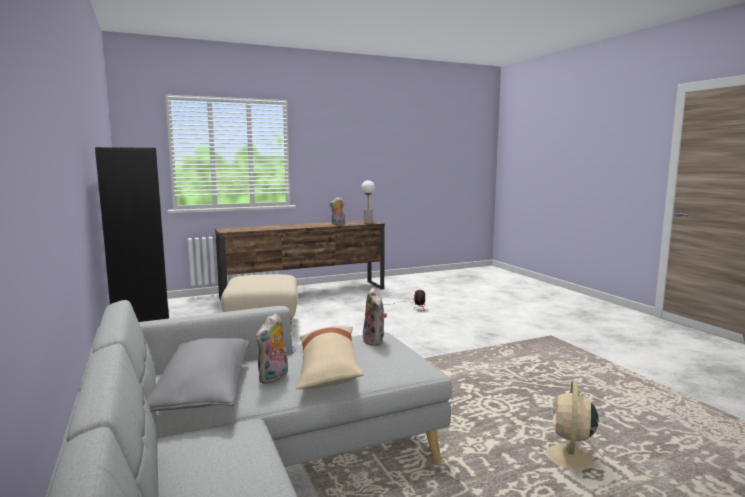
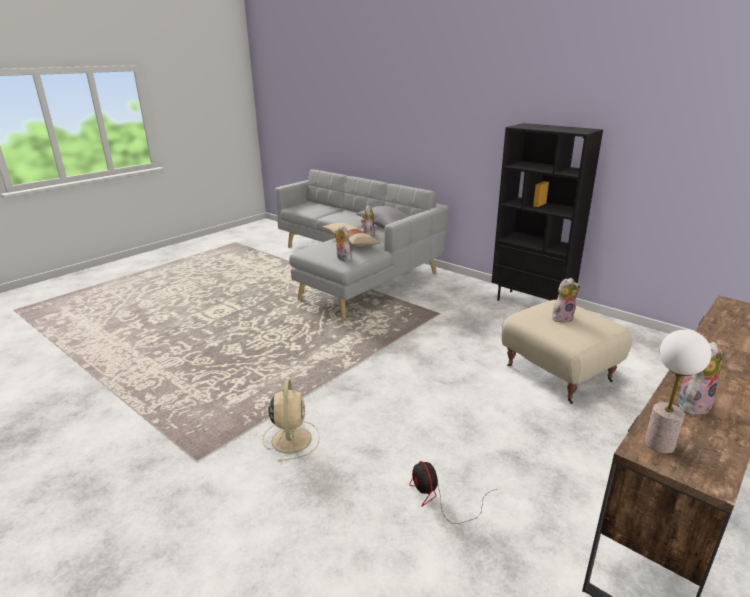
camera: 155 degrees right, 15 degrees up
(264, 279) = (562, 318): none -> plush toy
(569, 459) = (228, 316): beige fan -> beige fan (291, 438)

